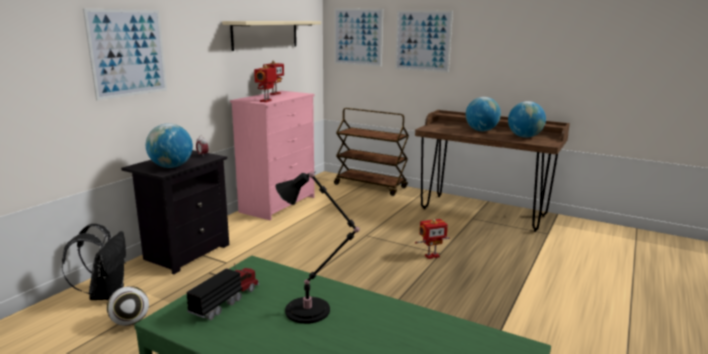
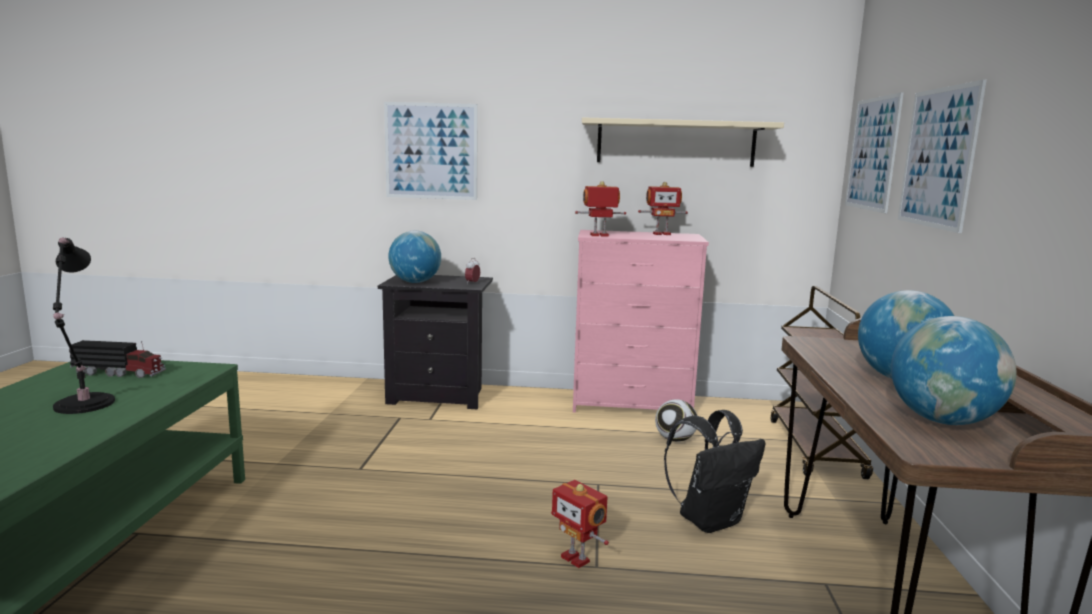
camera: 65 degrees right, 5 degrees down
(106, 294) = (330, 391): black backpack -> black backpack (710, 520)
(130, 322) = (281, 413): football -> football (675, 439)

